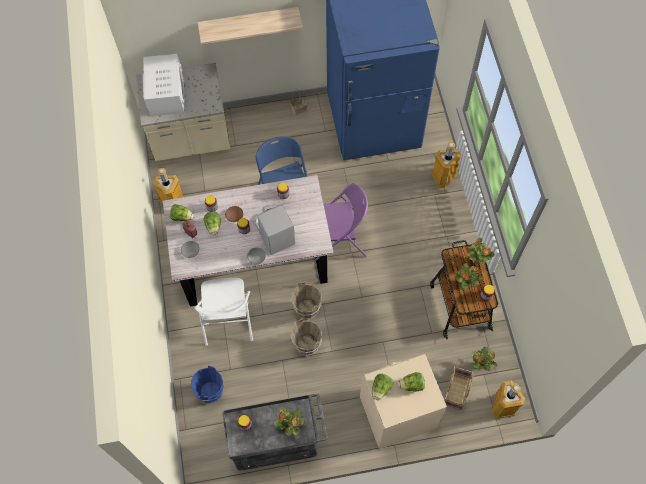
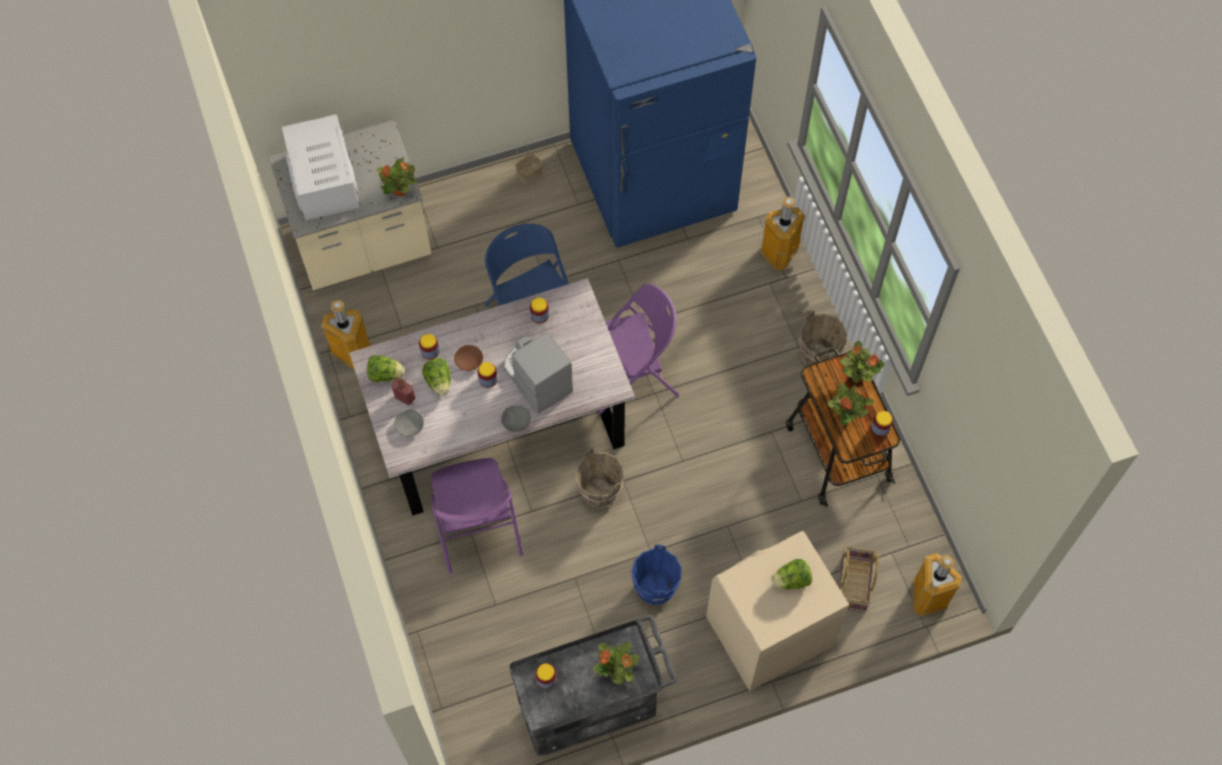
camera: 10 degrees left, 0 degrees up
(210, 392) = (470, 644): blue bucket -> blue bucket (654, 589)
(227, 318) = (476, 525): white chair -> purple chair
(249, 22) = (445, 50): shelf -> none
(307, 345) = (609, 549): brown bucket -> brown bucket (817, 357)
(381, 388) = (746, 592): lettuce -> none
(481, 364) = (885, 537): potted plant -> potted plant (400, 190)

